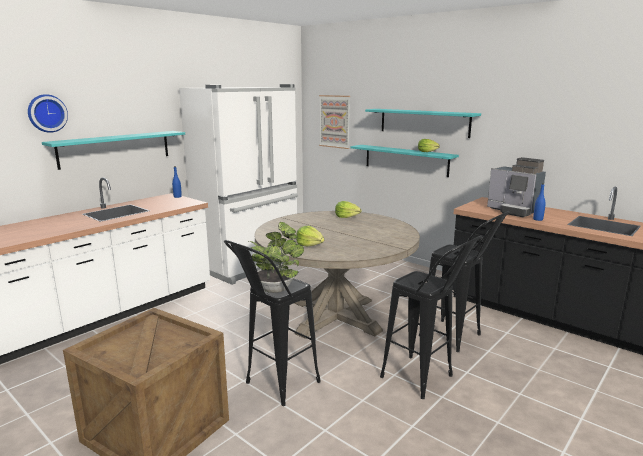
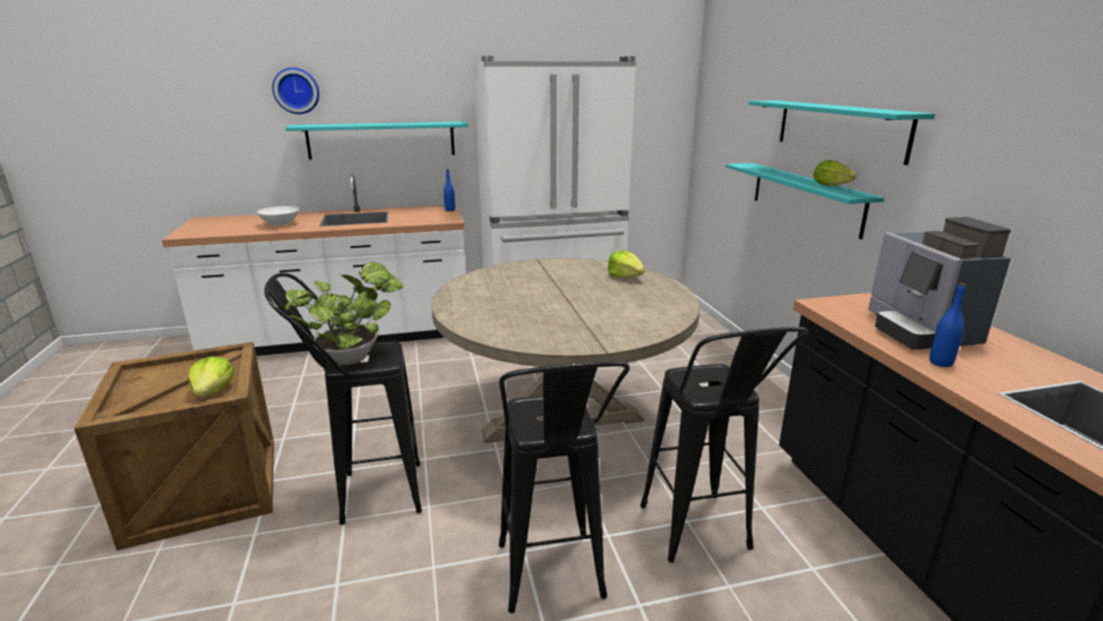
camera: 35 degrees right, 5 degrees up
(62, 225) = (280, 225): none -> white bowl
(310, 245) = (490, 308): lettuce -> lettuce (213, 391)
(334, 121) = (727, 121): picture -> none

